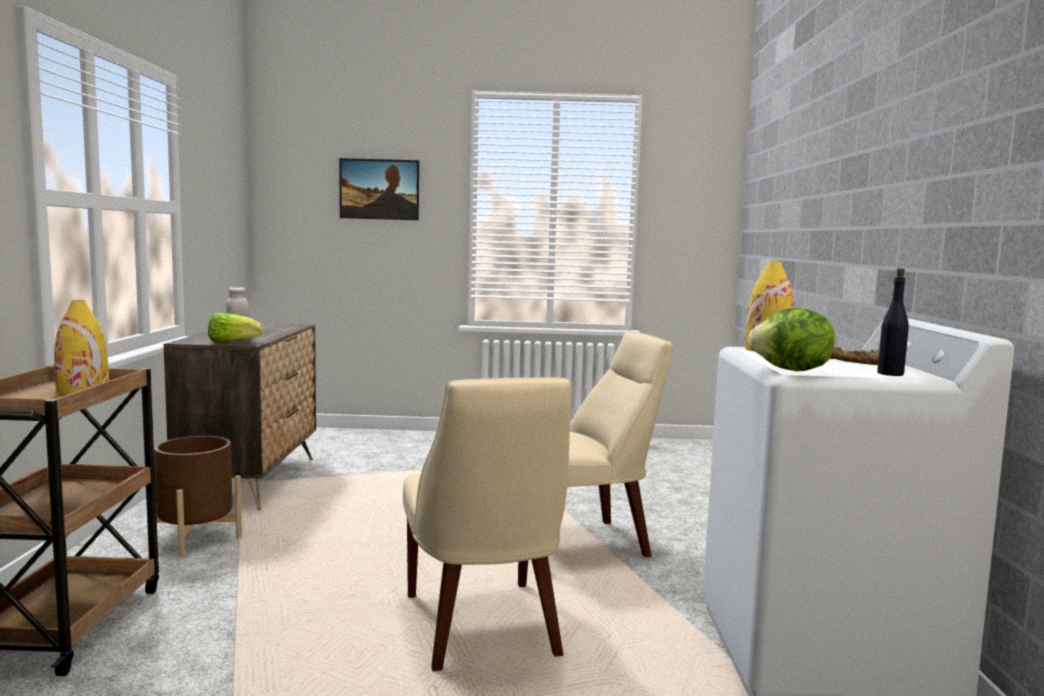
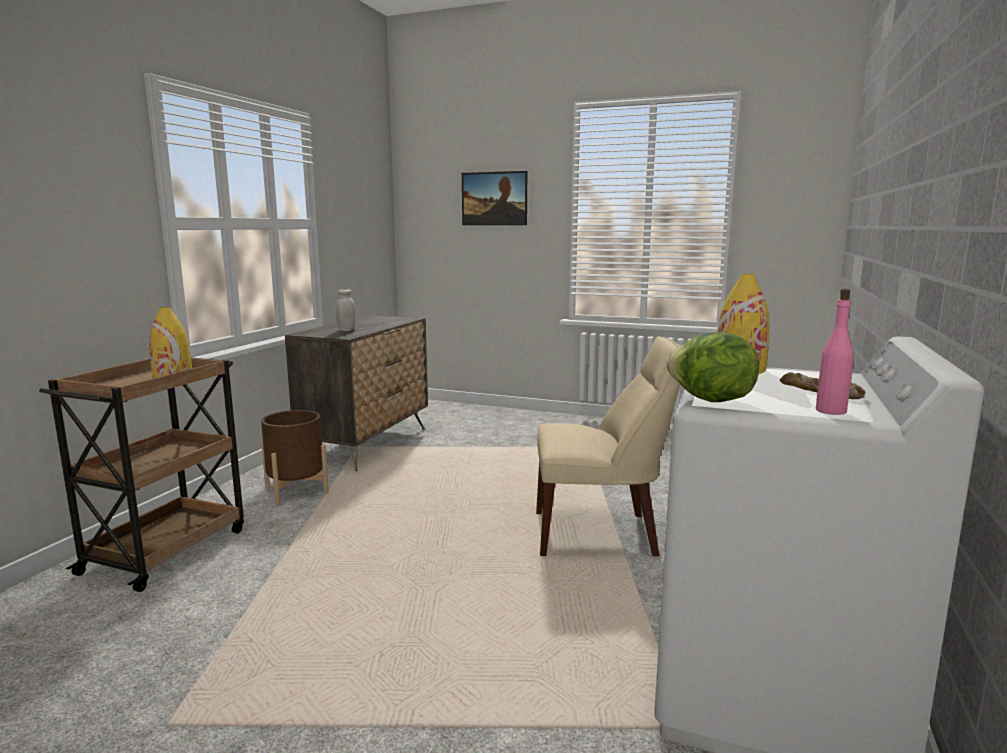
camera: 20 degrees right, 5 degrees up
(232, 342) = (335, 335): lettuce -> none
(483, 629) = (457, 606): beige chair -> none
(890, 373) = (831, 411): black bottle -> pink bottle

